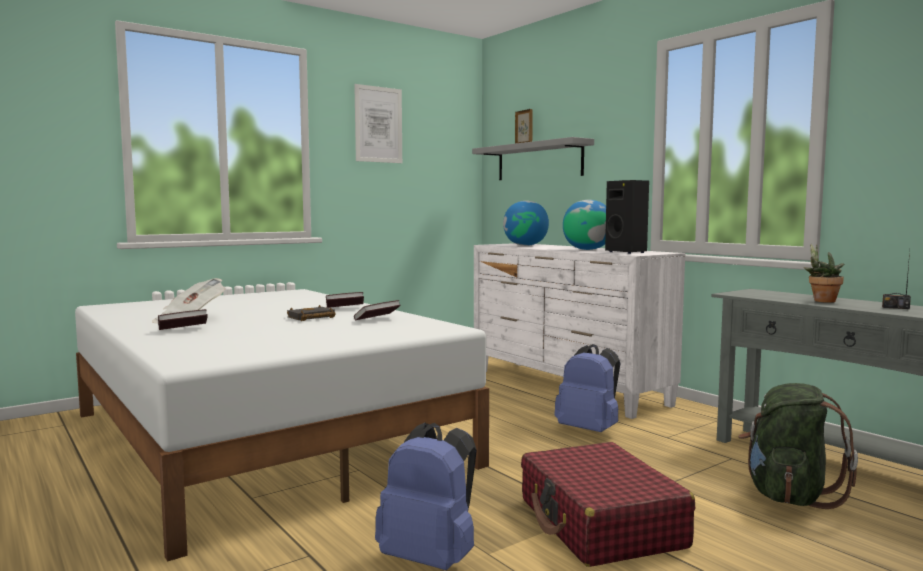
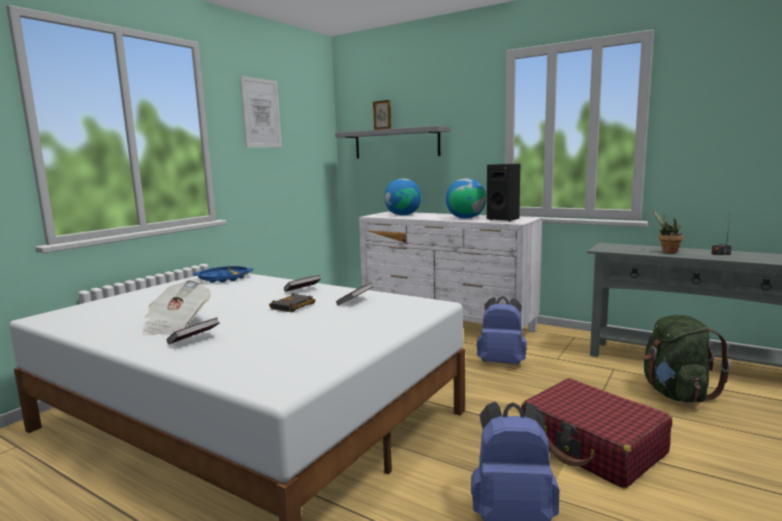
camera: 20 degrees left, 5 degrees up
(292, 294) = (224, 278): none -> blue tray

